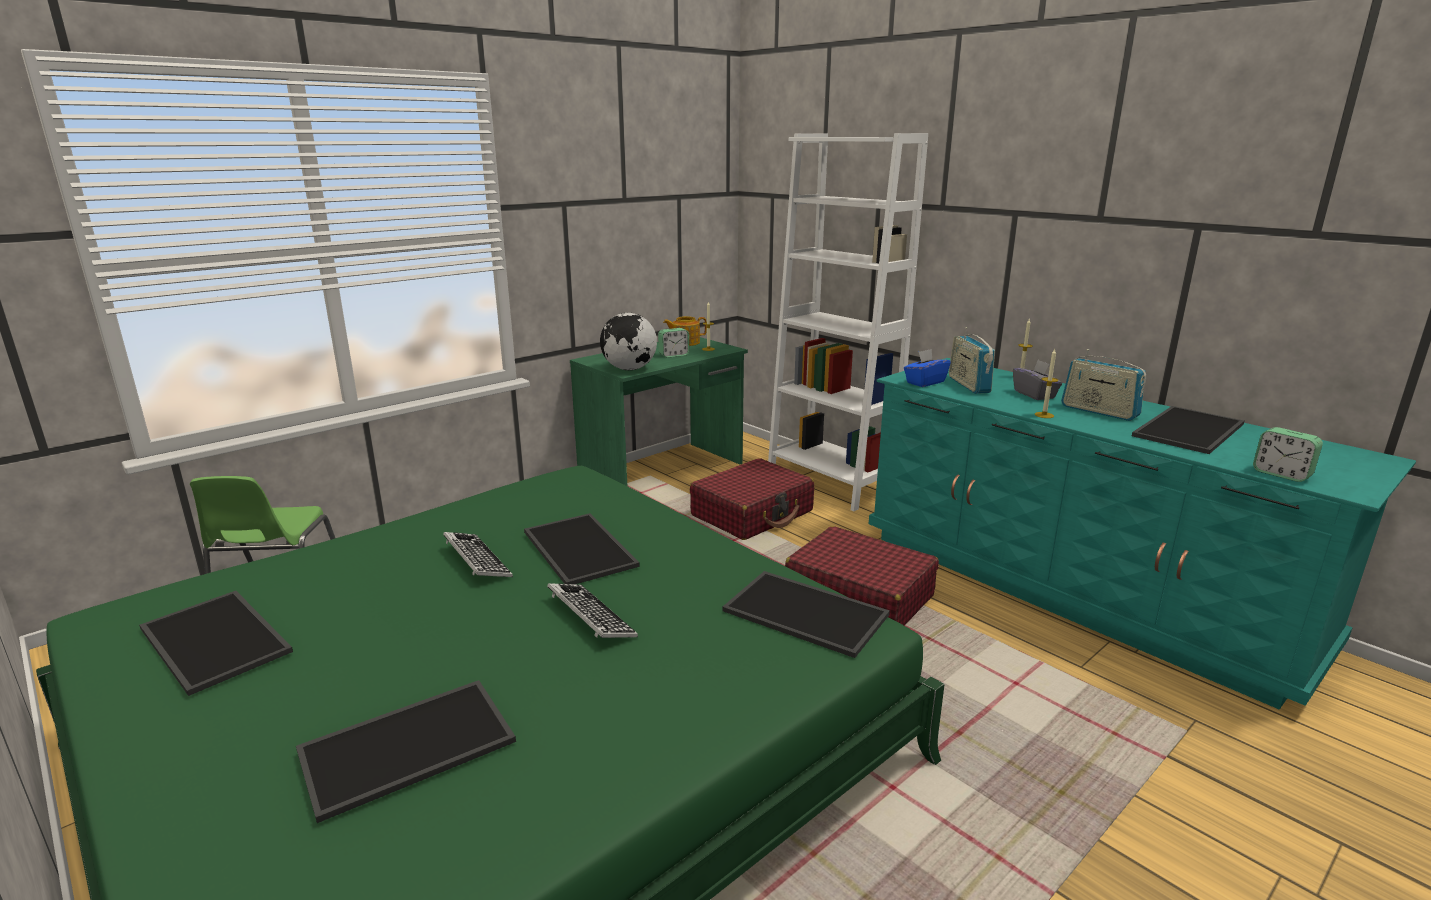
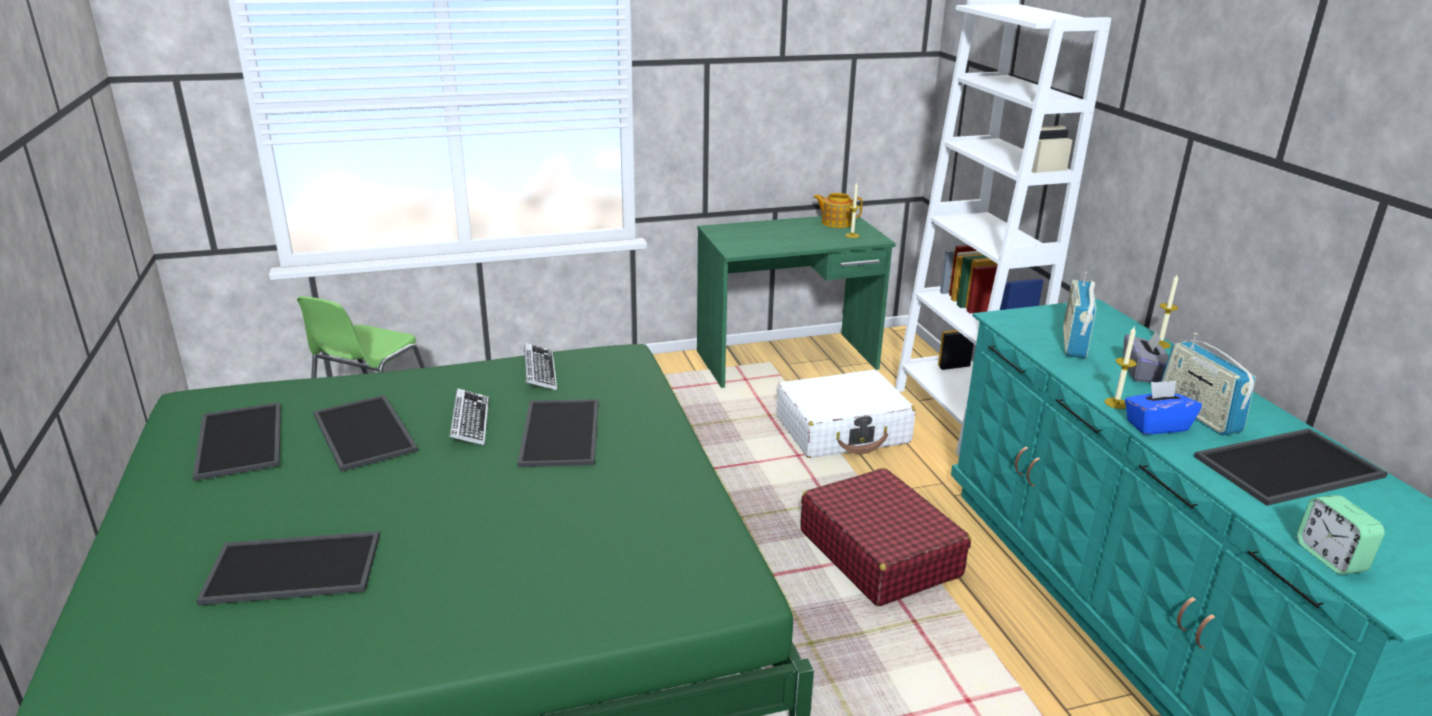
camera: 25 degrees right, 5 degrees up
(590, 617) = (510, 502): keyboard -> keyboard (539, 372)
(629, 369) = (743, 248): globe -> none
(674, 355) = (806, 237): alarm clock -> none
(752, 513) = (842, 430): red suitcase -> white suitcase
(808, 612) = (701, 555): tray -> tray (366, 432)
(925, 382) = (1024, 329): blue tissue box -> blue tissue box (1156, 426)

